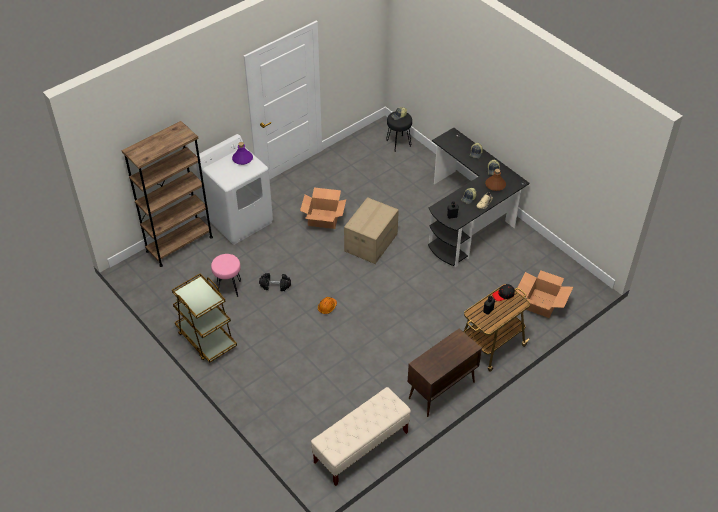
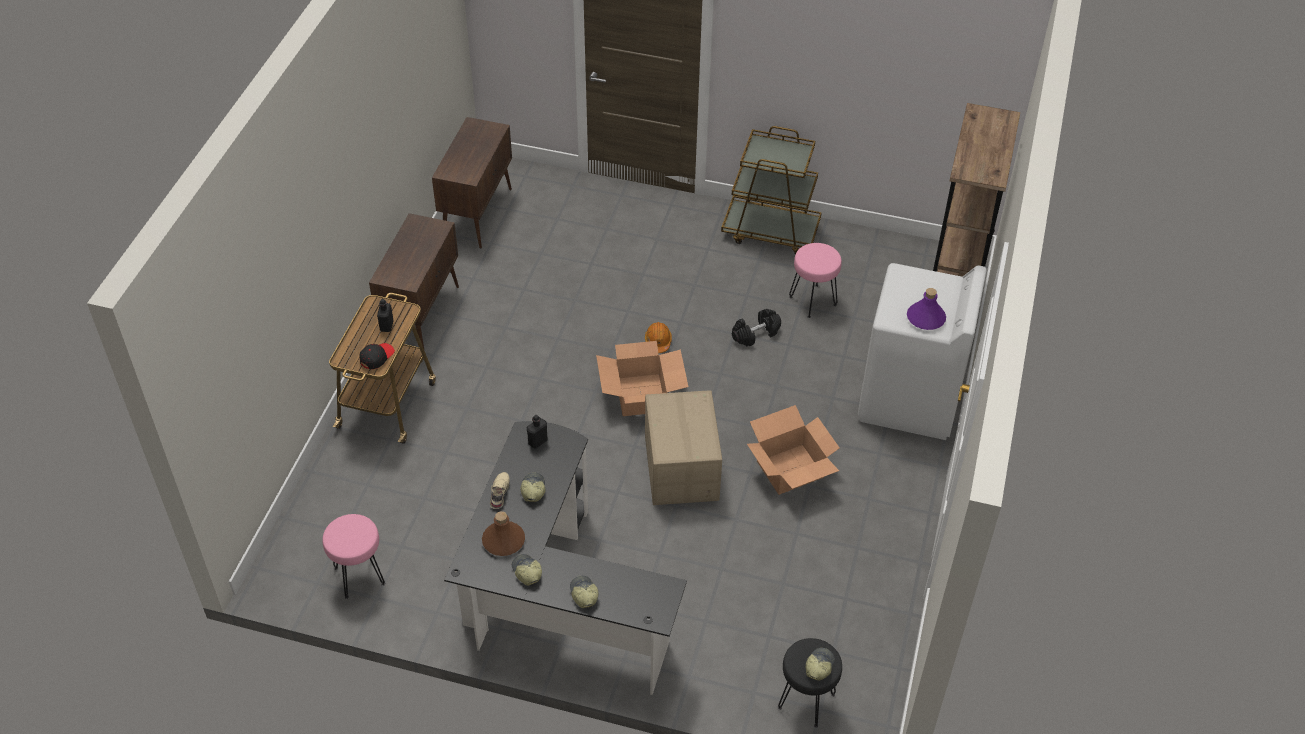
camera: 145 degrees right, 0 degrees up
(361, 447) = (478, 214): beige bench -> brown cabinet
(541, 303) = (345, 505): cardboard box -> cardboard box (641, 395)
(550, 268) = (358, 576): none -> pink stool

